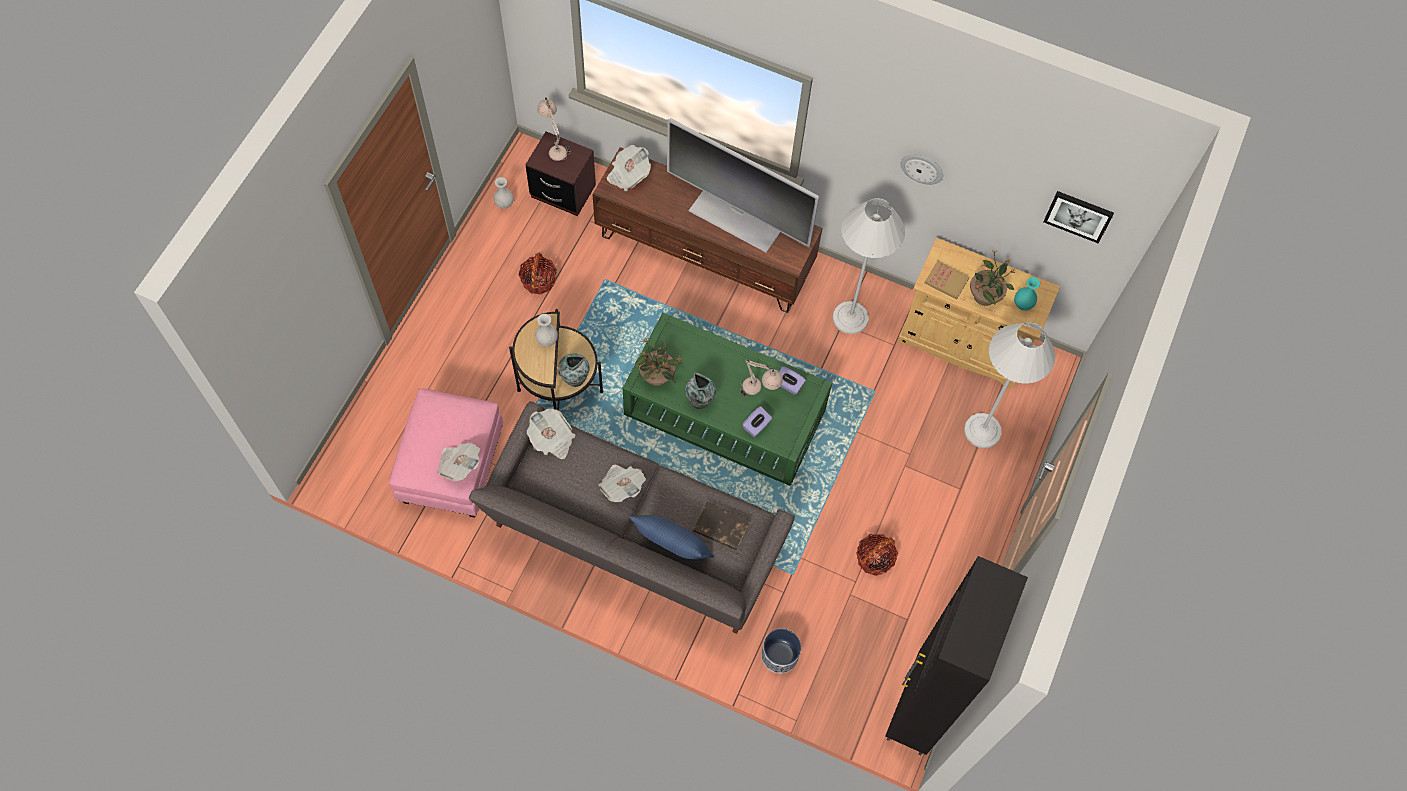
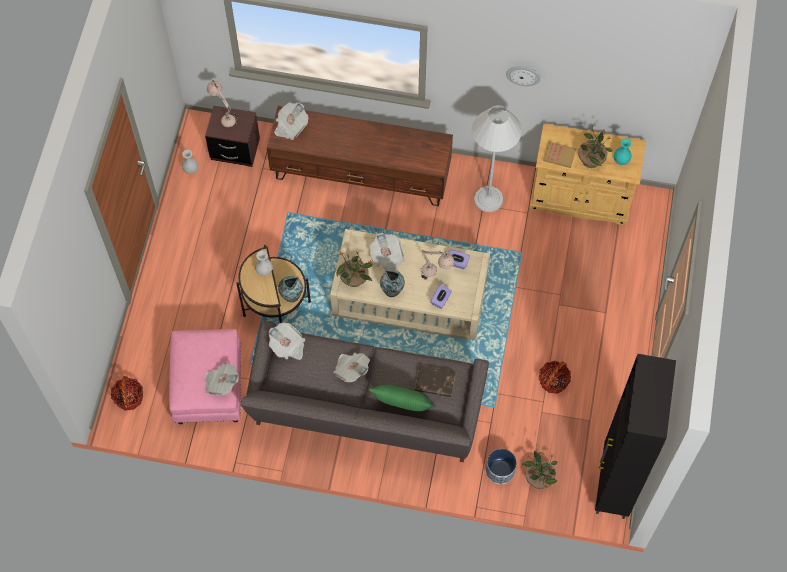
camera: 10 degrees left, 0 degrees up
(538, 280) = (235, 225): basket -> basket (129, 397)
(672, 549) = (402, 408): blue pillow -> green pillow
(704, 359) = (387, 257): none -> newspaper
(724, 413) = (409, 296): green coffee table -> beige coffee table
(735, 220) = (383, 143): television -> none
(825, 677) = (538, 478): none -> potted plant
(982, 430) = (611, 263): white floor lamp -> none
(1078, 215) = (649, 86): picture -> none

